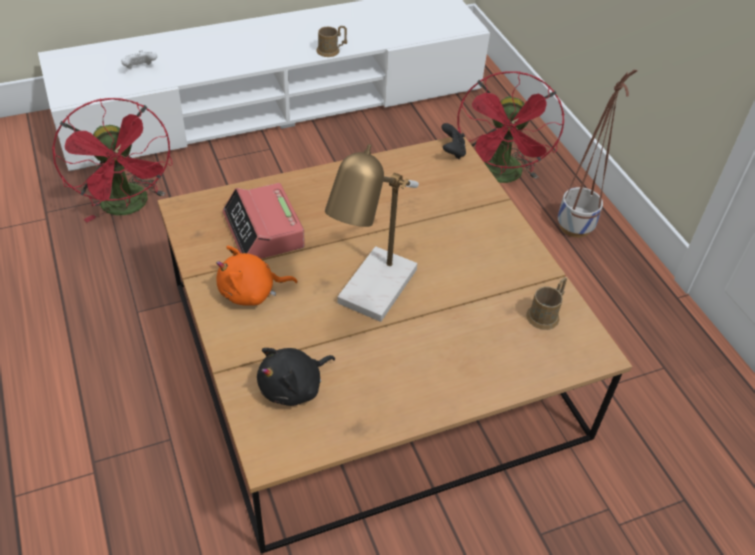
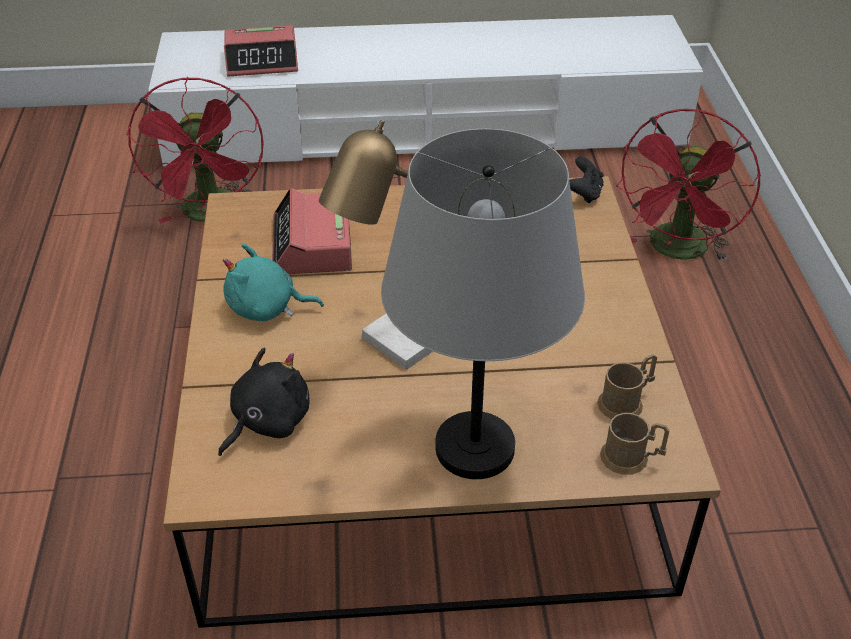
camera: 20 degrees right, 5 degrees down
(140, 69) = (262, 61): white game controller -> alarm clock
(251, 292) = (267, 308): orange plush toy -> turquoise plush toy
(294, 387) = (267, 421): black plush toy -> black plush toy turned 150 degrees clockwise
(331, 51) = (491, 68): brown mug -> brown mug (631, 458)
(457, 373) = (476, 448): none -> grey table lamp
(575, 226) = (757, 327): planter -> none

